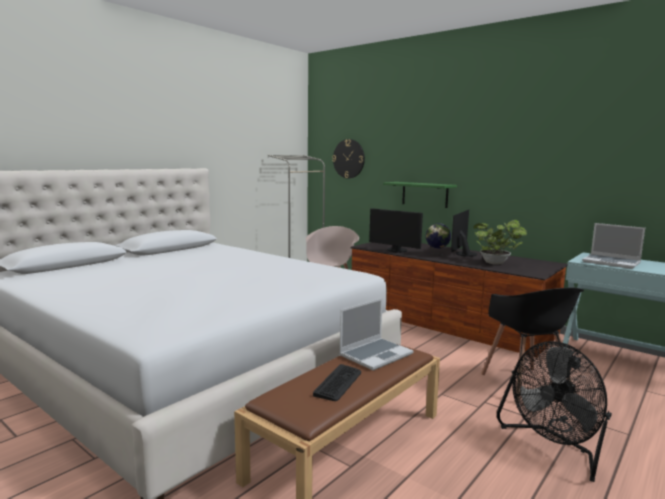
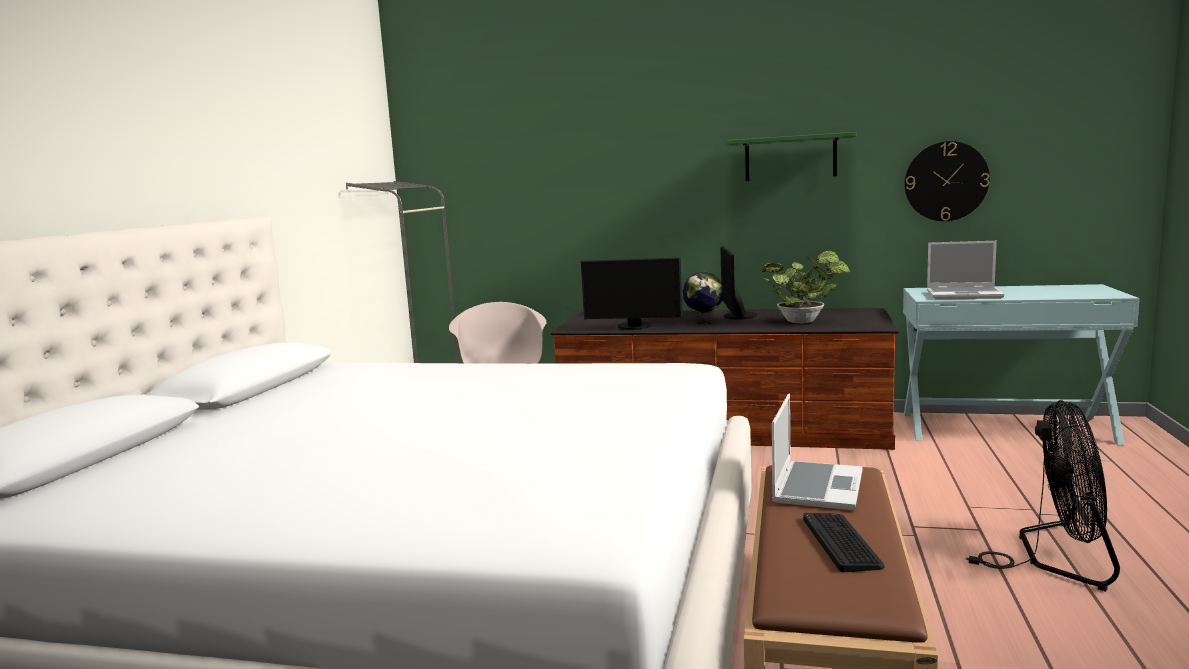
camera: 25 degrees left, 0 degrees up
(348, 158) = (487, 181): wall clock -> wall clock (946, 181)
(424, 194) = (642, 230): green shelf -> green shelf (790, 158)
(526, 385) = (930, 490): black chair -> none
(552, 443) = (1051, 555): black fan -> black fan turned 105 degrees counterclockwise

